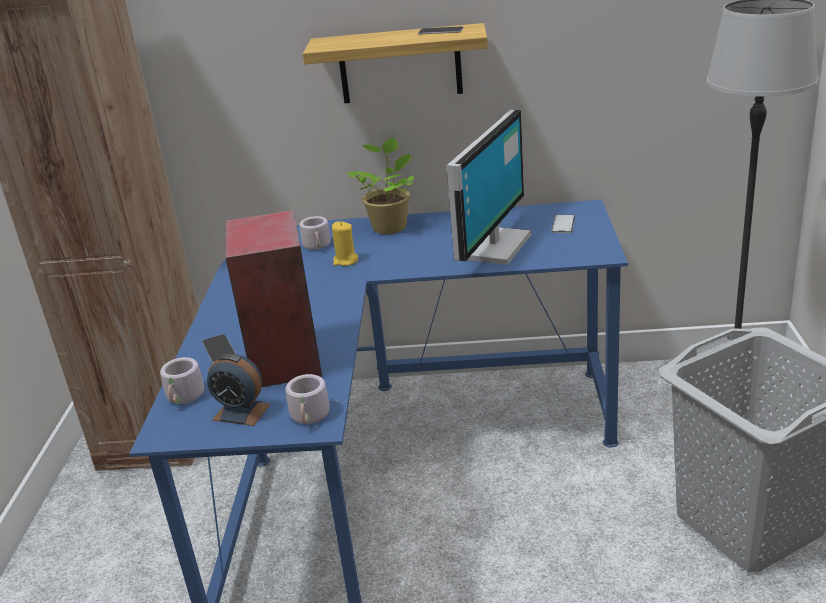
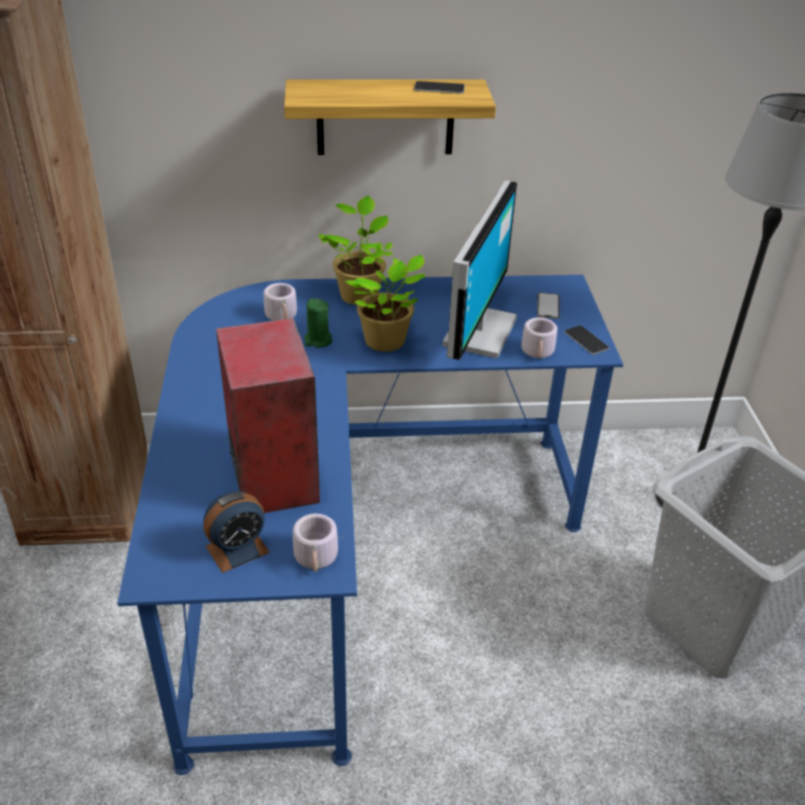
camera: 10 degrees left, 10 degrees up
(186, 398) = (169, 526): grey mug -> grey mug (539, 353)
(219, 349) = (194, 458): phone -> phone (586, 340)
(241, 412) = (237, 549): alarm clock -> alarm clock turned 45 degrees counterclockwise
(345, 261) = (318, 340): yellow candle -> green candle
(408, 259) = (387, 342): none -> potted plant

